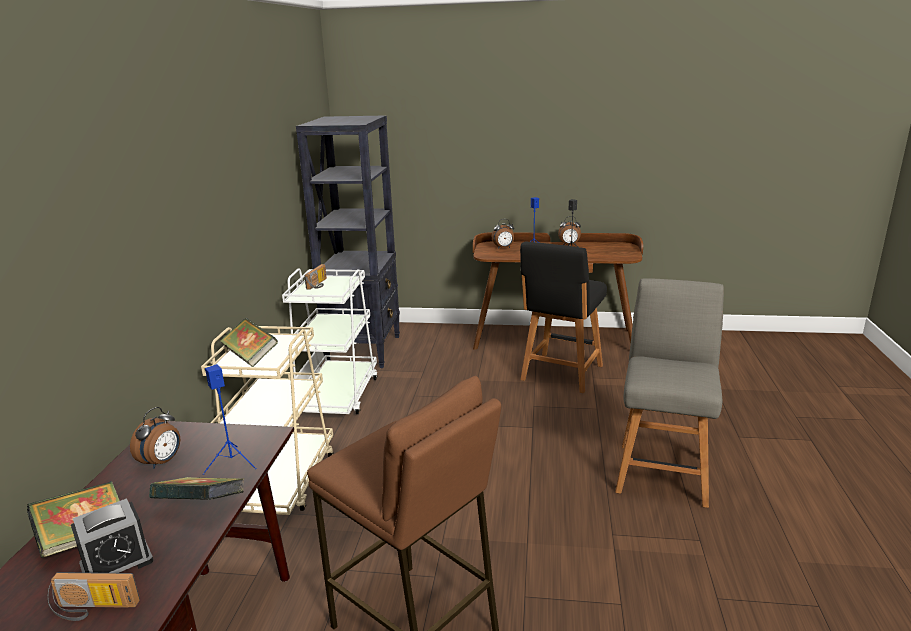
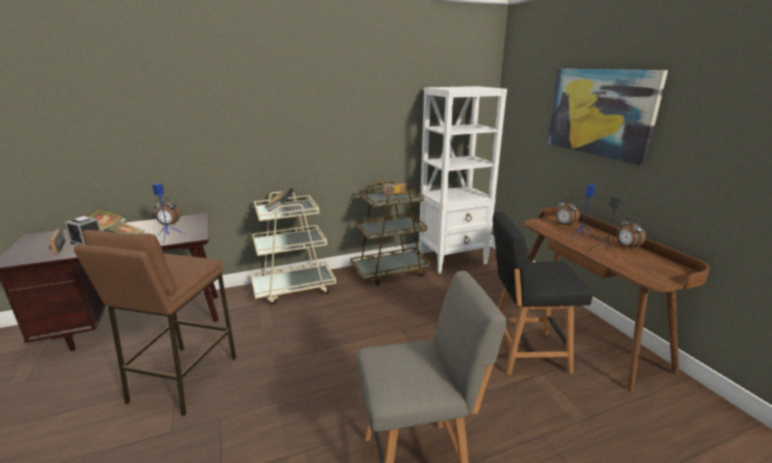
camera: 60 degrees right, 0 degrees up
(337, 396) = (390, 271): white cart -> brown cart
(364, 350) = (453, 259): black bookcase -> white bookcase
(496, 128) = (599, 112): none -> picture

